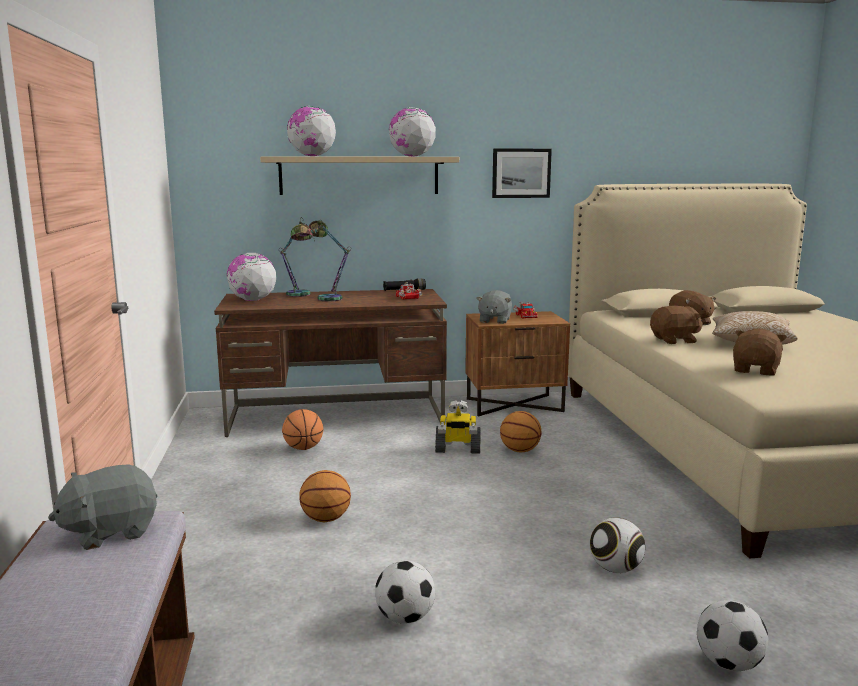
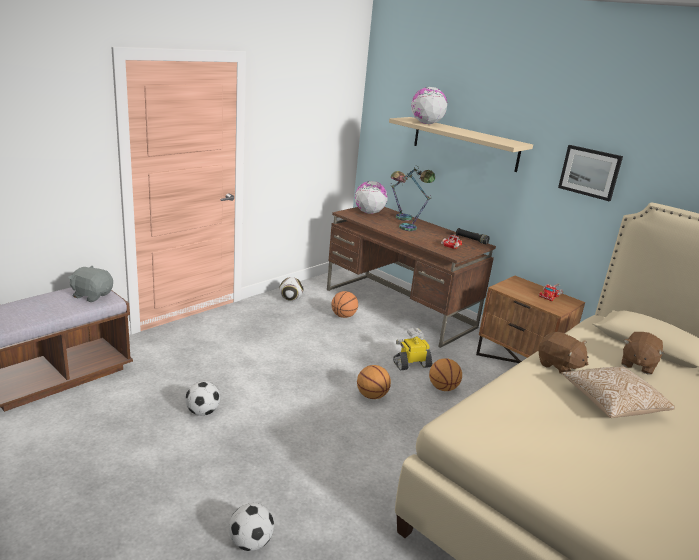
camera: 50 degrees right, 10 degrees up
(326, 519) = (273, 354): basketball -> basketball (372, 396)
(412, 156) = (492, 138): globe -> none
(457, 449) = (411, 364): toy robot -> toy robot turned 105 degrees clockwise
(494, 320) = (513, 288): grey plush toy -> none
(615, 569) = (320, 471): football -> football (290, 299)
(756, 370) = (517, 414): brown plush toy -> none

